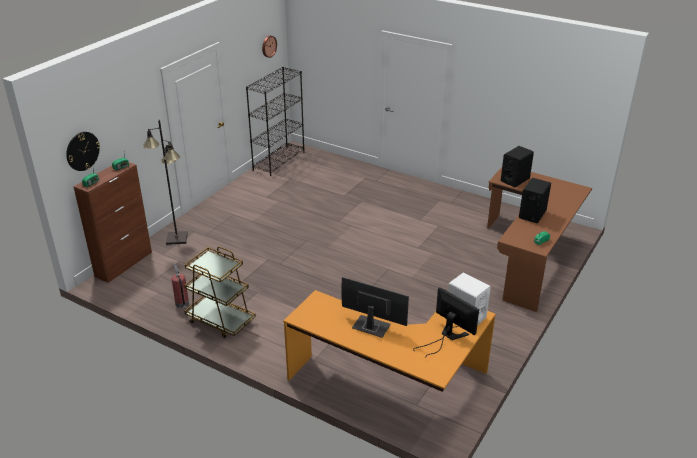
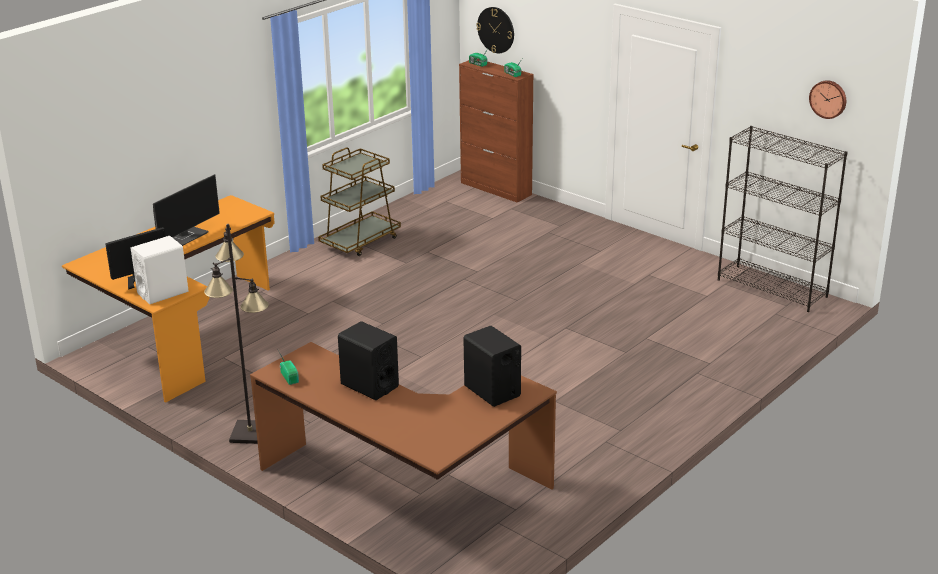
camera: 100 degrees right, 5 degrees down
(176, 238) = (545, 215): black floor lamp -> black floor lamp (251, 433)
(182, 303) = (403, 221): fire extinguisher -> none

